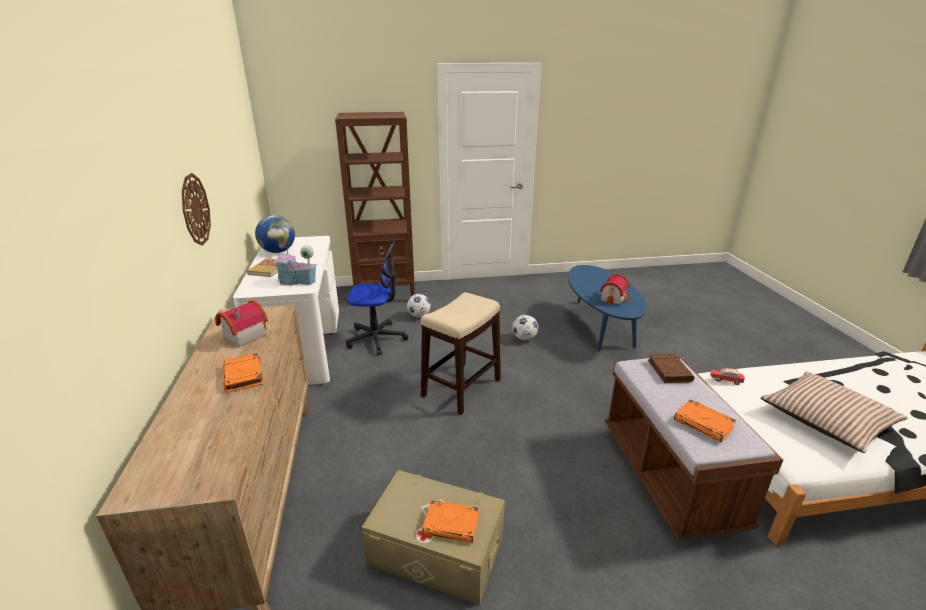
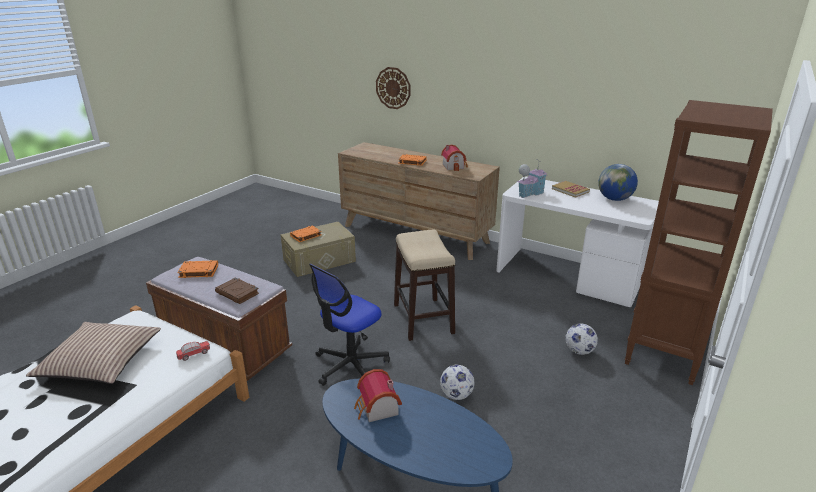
camera: 130 degrees right, 0 degrees up
(195, 209) = (518, 102): wall clock -> wall clock (393, 88)
(377, 338) = (548, 311): office chair -> office chair (350, 366)

